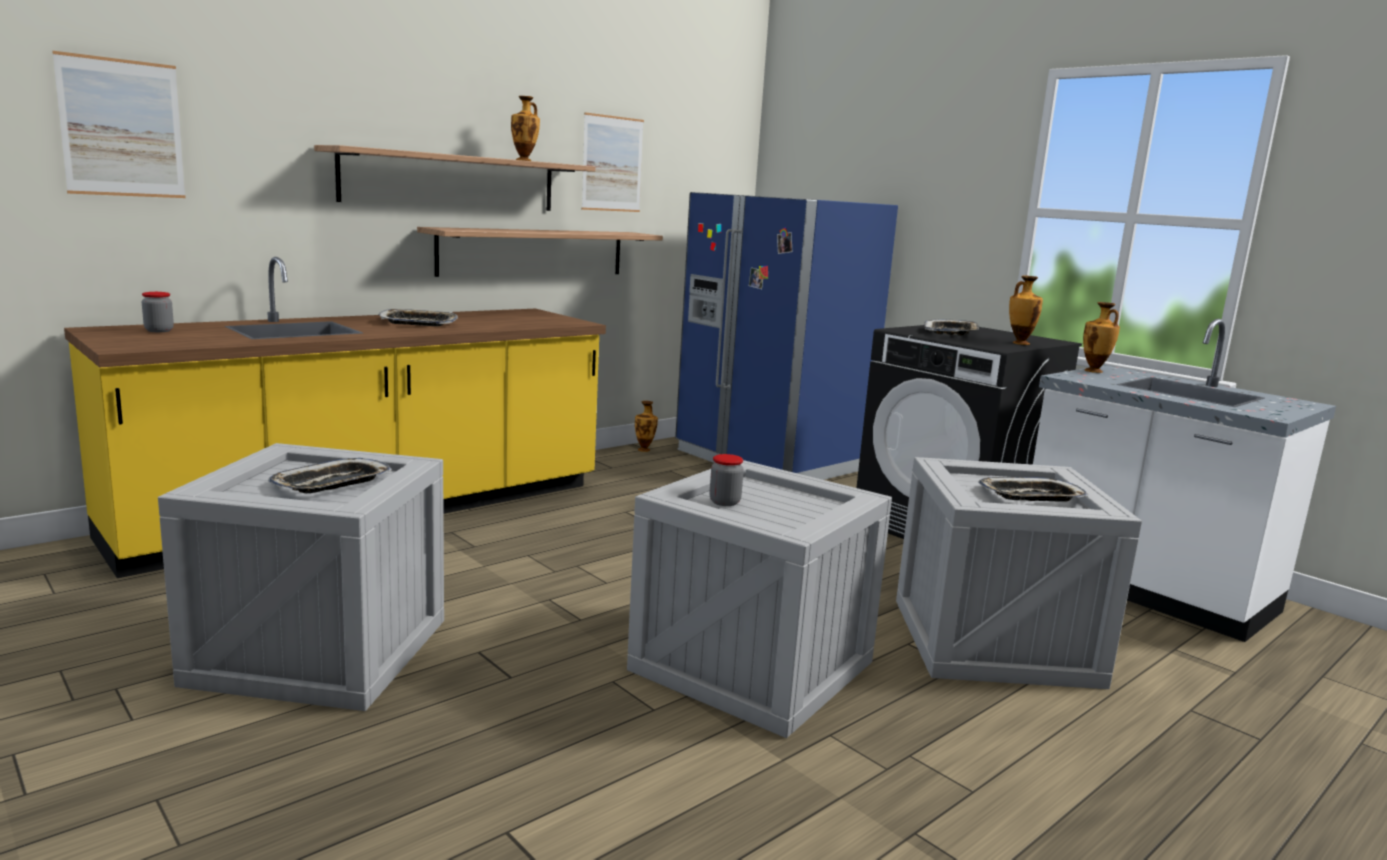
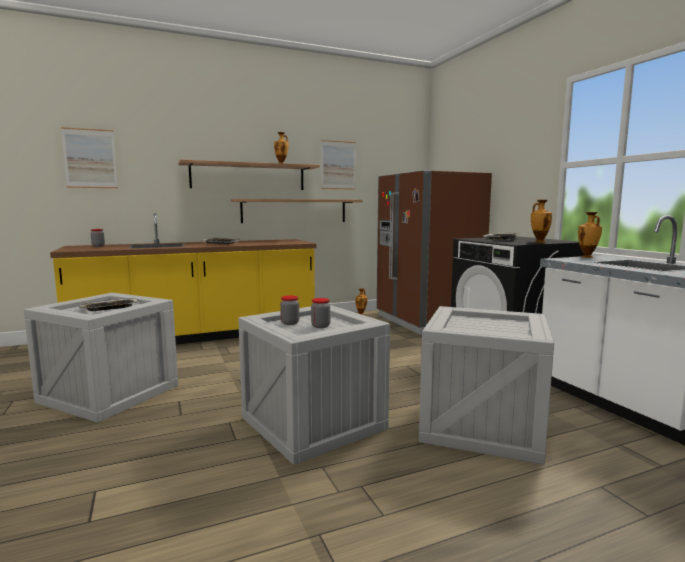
camera: 20 degrees right, 5 degrees down
(770, 461) = (427, 321): blue fridge -> brown fridge
(783, 506) = (320, 326): none -> jar
(1031, 497) = (495, 328): tray -> none

